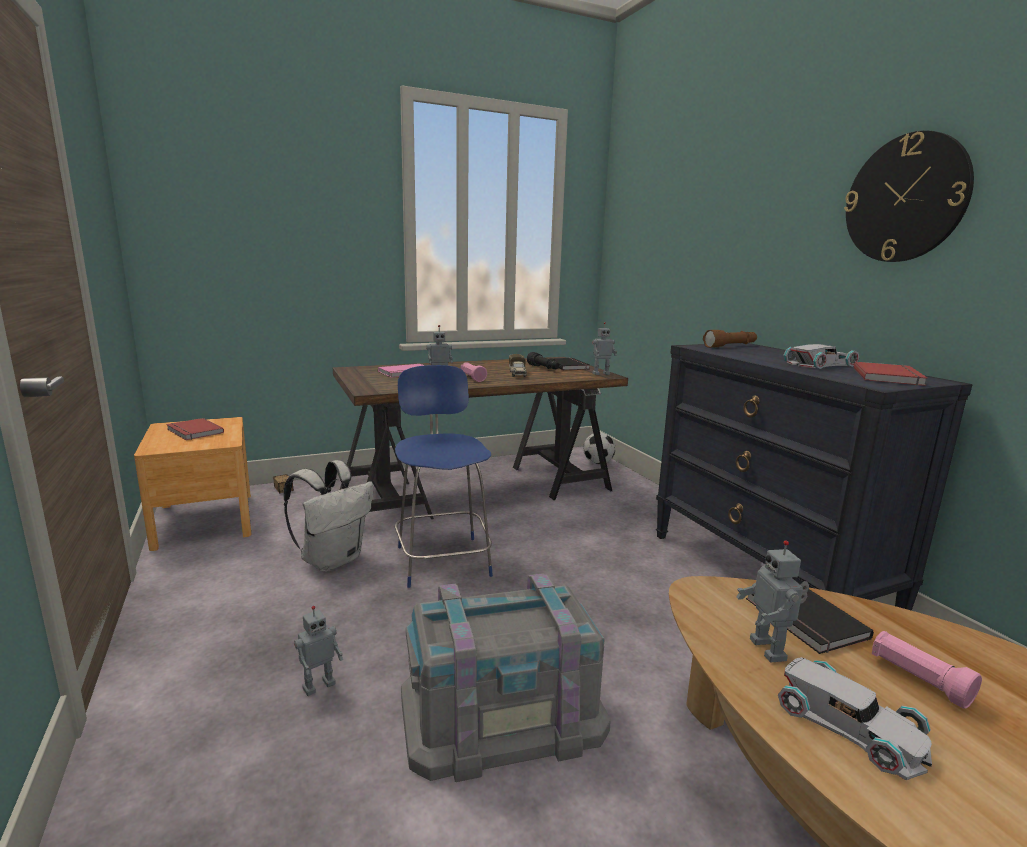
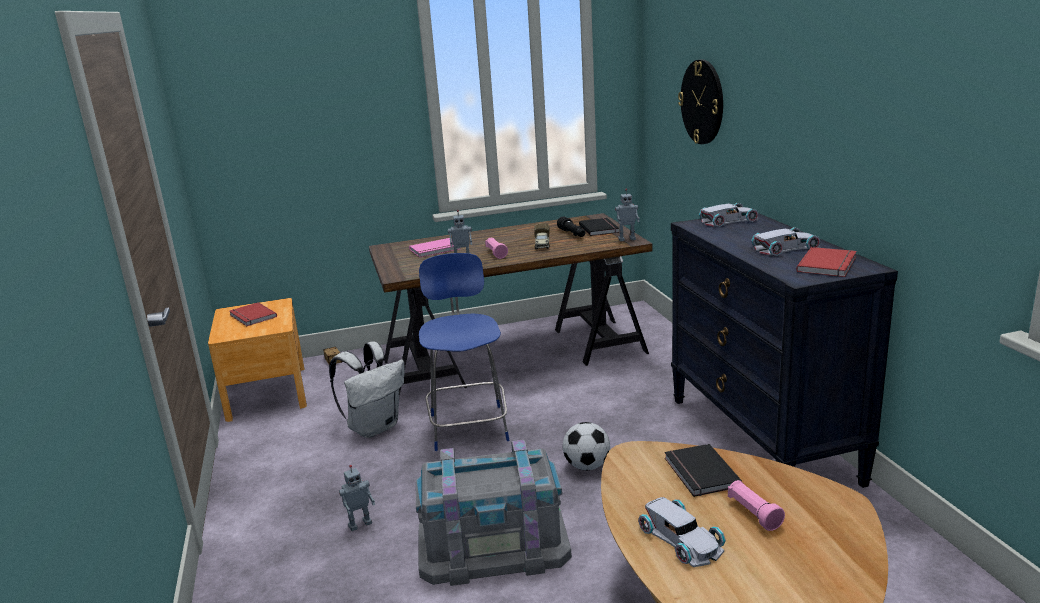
camera: 10 degrees right, 5 degrees up
(598, 463) = (646, 321): football -> football (587, 466)
(731, 346) = (729, 220): brown flashlight -> white toy car
(770, 650) = (658, 494): toy robot -> none
(905, 198) = (852, 95): wall clock -> wall clock (702, 102)

